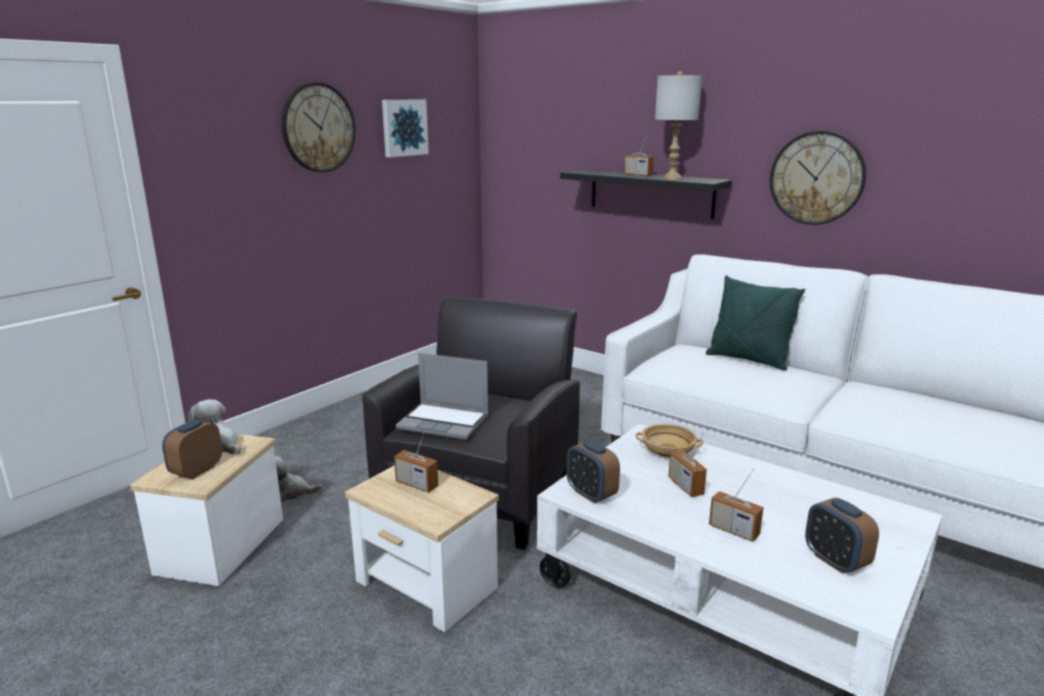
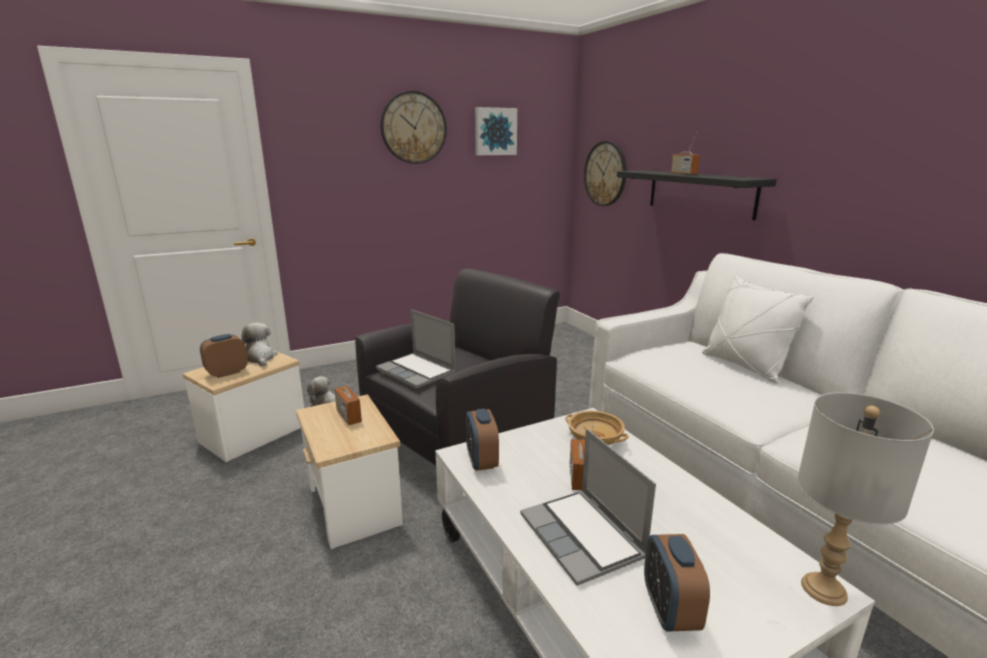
camera: 25 degrees right, 0 degrees up
(672, 178) = (713, 176): grey table lamp -> grey table lamp (824, 589)
(733, 530) = (583, 537): radio -> laptop
(748, 360) = (744, 366): green pillow -> white pillow
(816, 178) = (868, 176): wall clock -> wall clock (605, 174)

